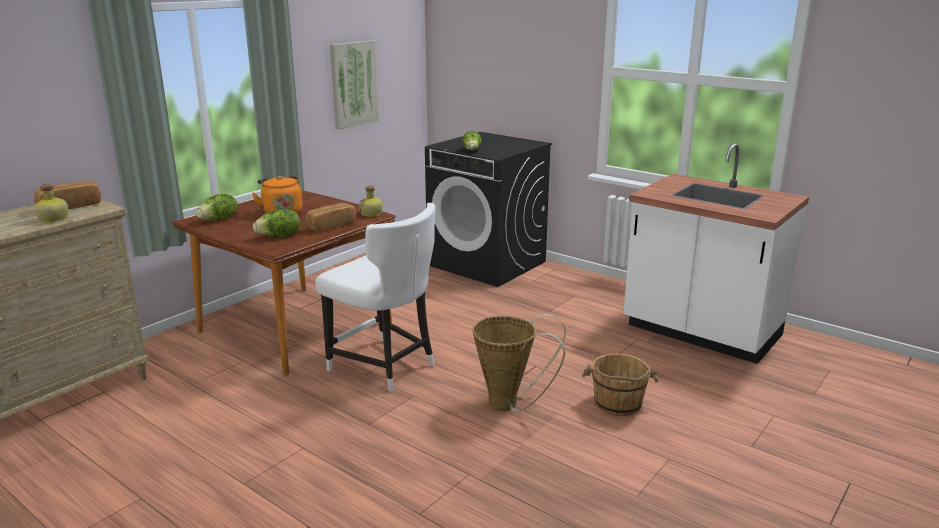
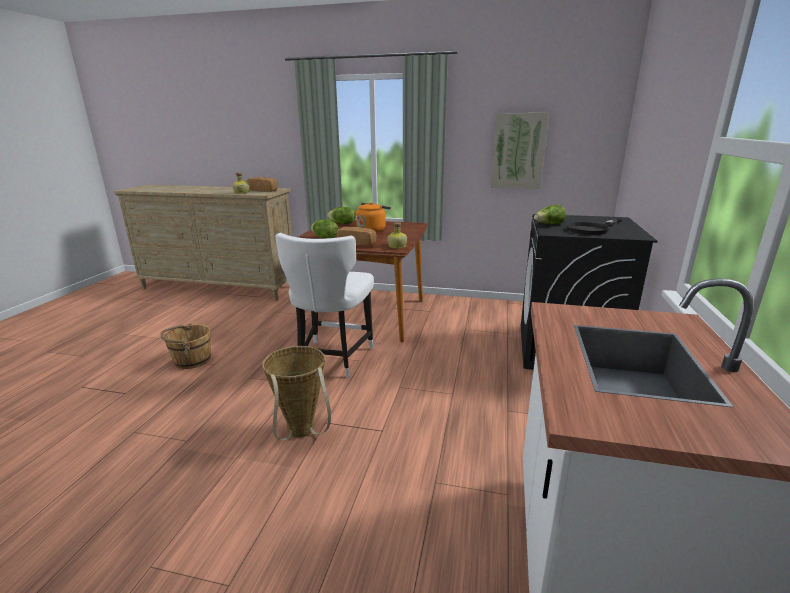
camera: 65 degrees right, 0 degrees up
(503, 146) = (591, 229): none -> black frying pan
(617, 403) = (336, 509): brown bucket -> brown bucket (191, 360)

